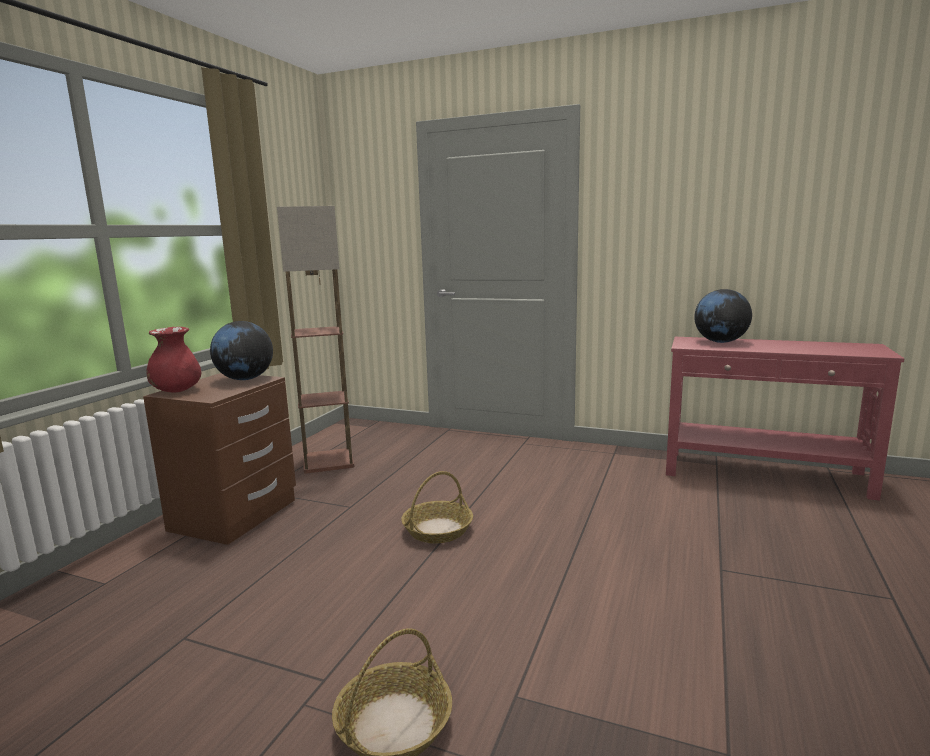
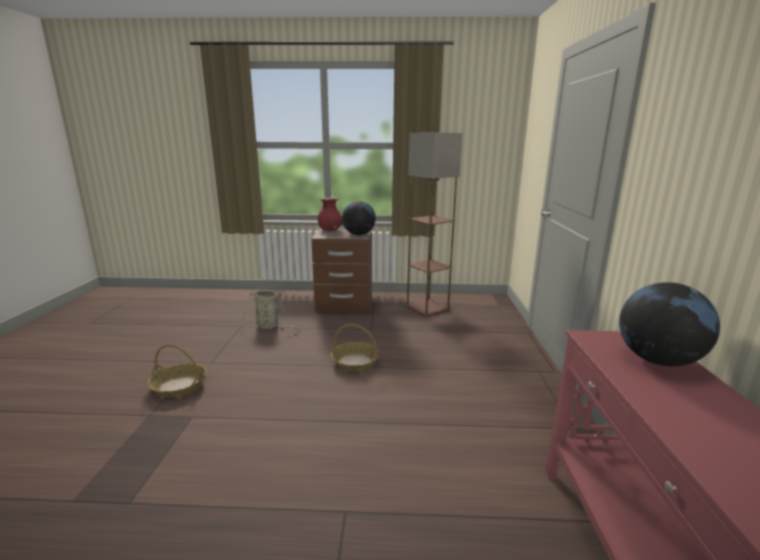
camera: 70 degrees right, 5 degrees up
(229, 599) = (269, 326): none -> basket

